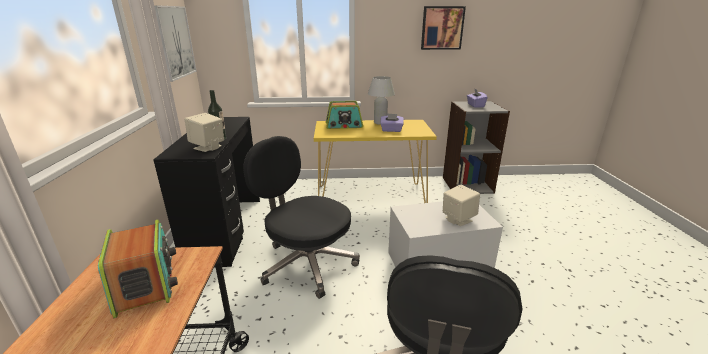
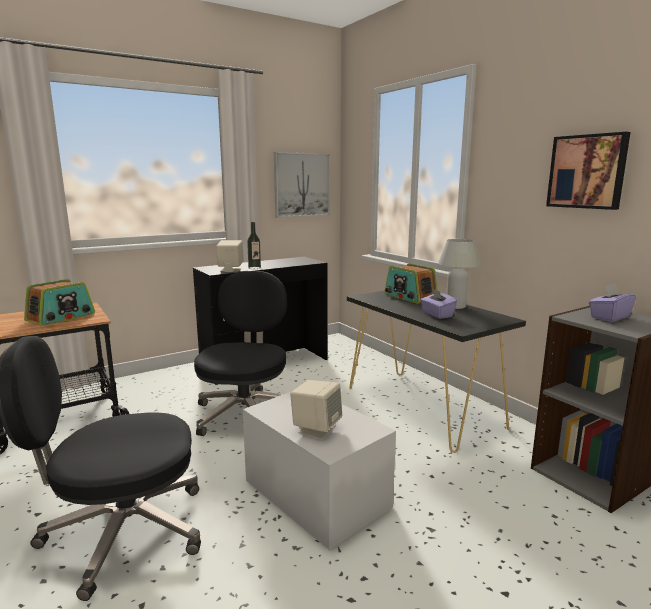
camera: 60 degrees right, 10 degrees down
(371, 195) = (422, 407): yellow console table -> black console table

